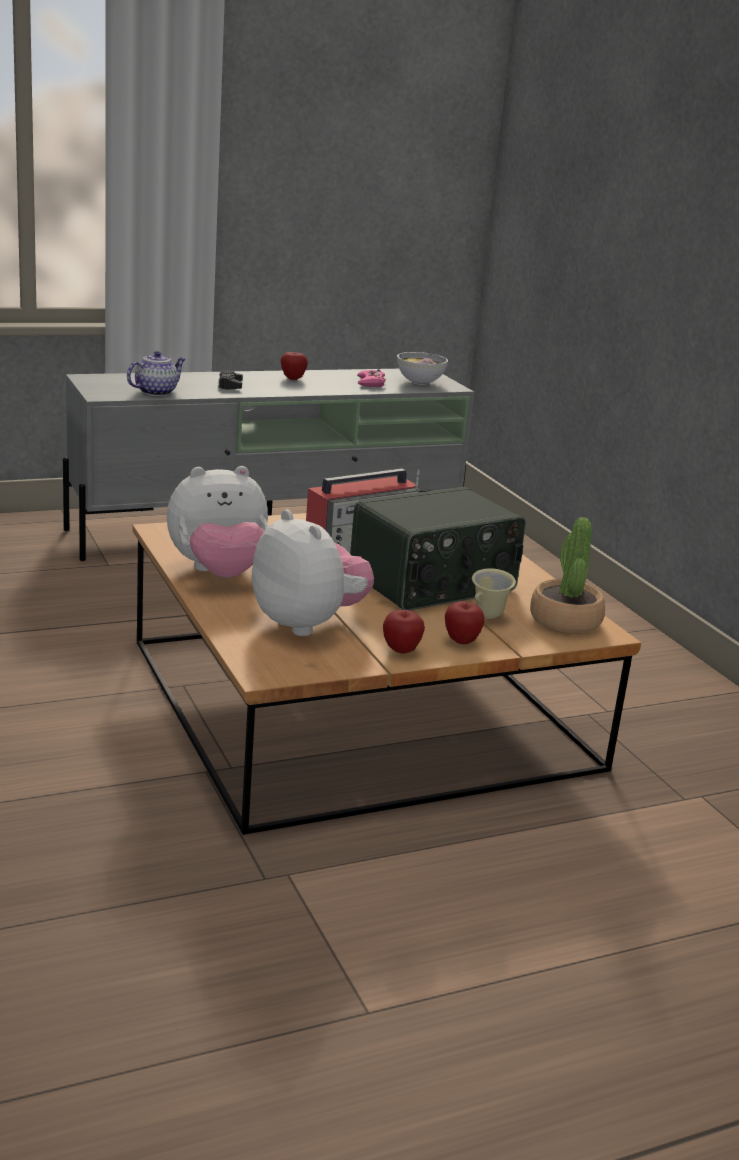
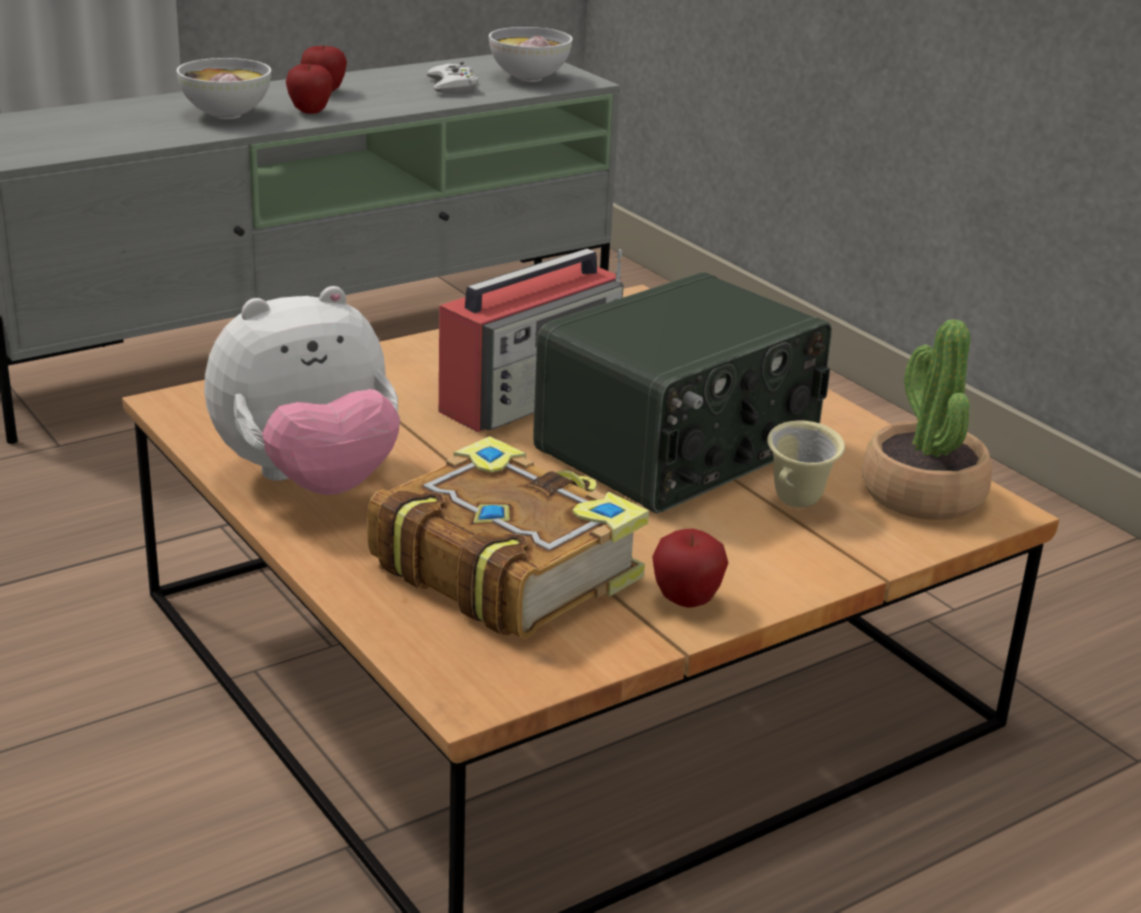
camera: 10 degrees left, 5 degrees up
(156, 392) = (105, 141): teapot -> none
(230, 385) = (225, 115): black game controller -> bowl
(308, 624) = (504, 568): plush toy -> book
(370, 383) = (452, 86): pink game controller -> white game controller
(461, 641) = (777, 564): apple -> apple (310, 112)

